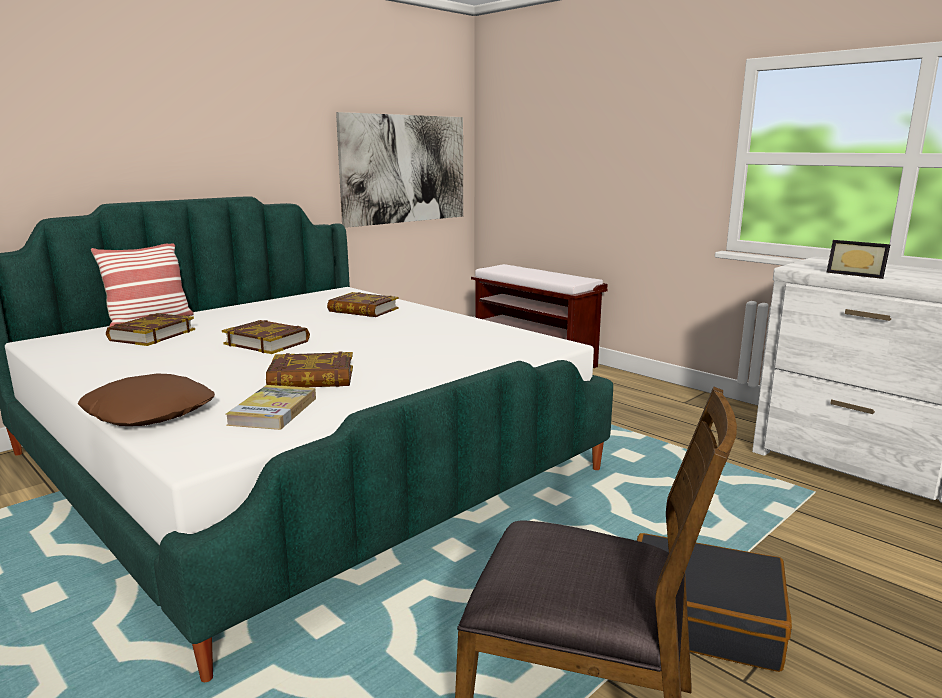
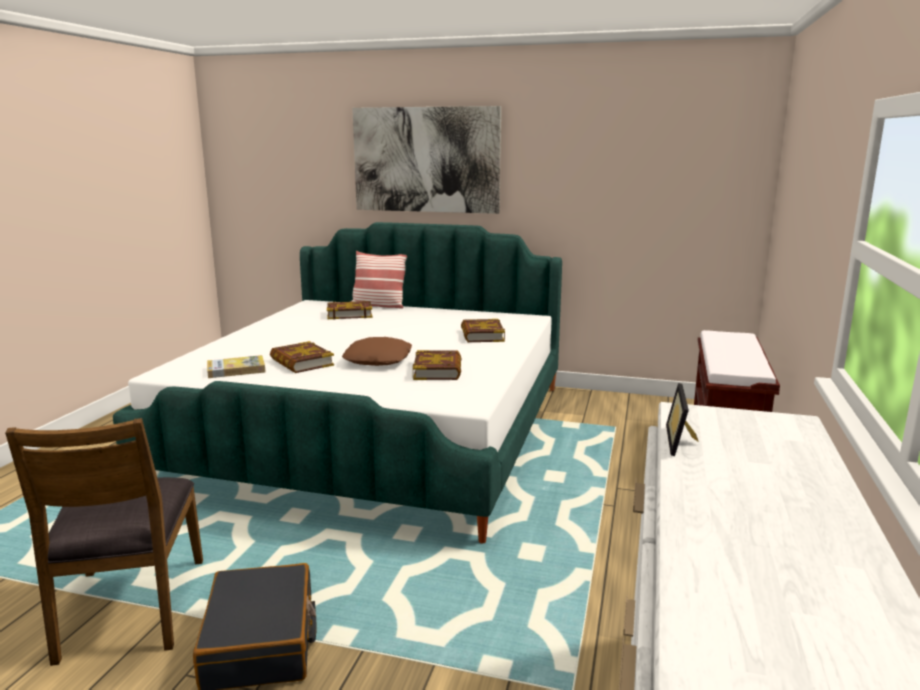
camera: 60 degrees right, 0 degrees up
(150, 412) = (217, 350): brown pillow -> brown pillow (378, 359)
(267, 342) = (365, 336): book -> book (438, 370)
(404, 169) = (659, 211): picture -> picture (426, 160)

